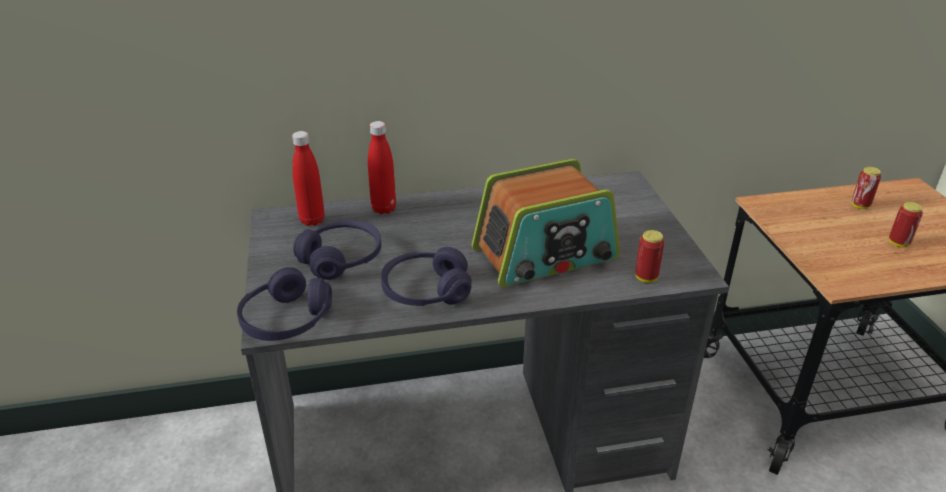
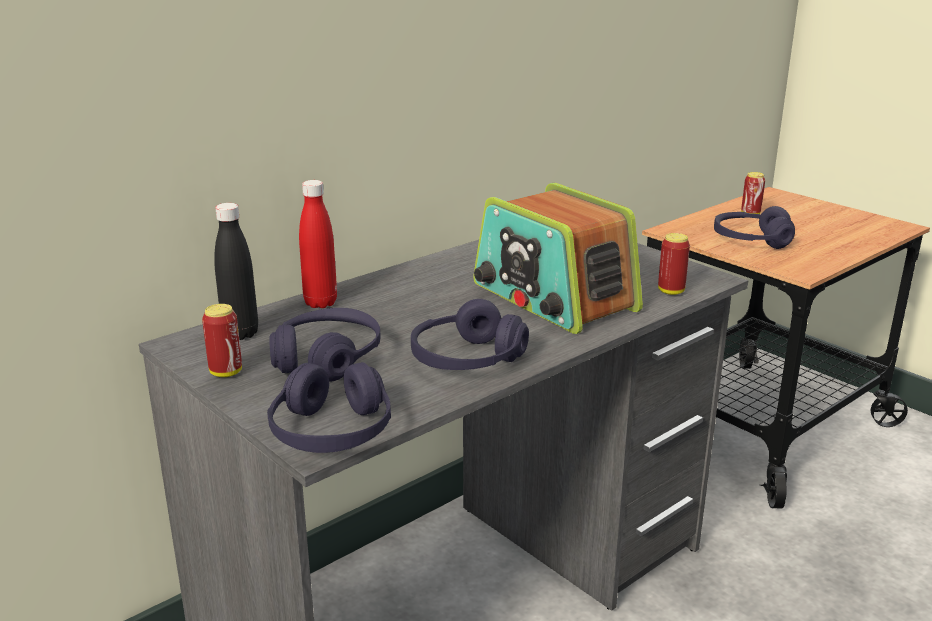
camera: 30 degrees left, 10 degrees down
(312, 220) = (241, 333): red bottle -> black bottle
(545, 254) = (553, 298): radio -> radio turned 105 degrees clockwise
(828, 235) = (751, 240): none -> purple headphones
(898, 243) = (810, 233): can -> can (226, 372)

